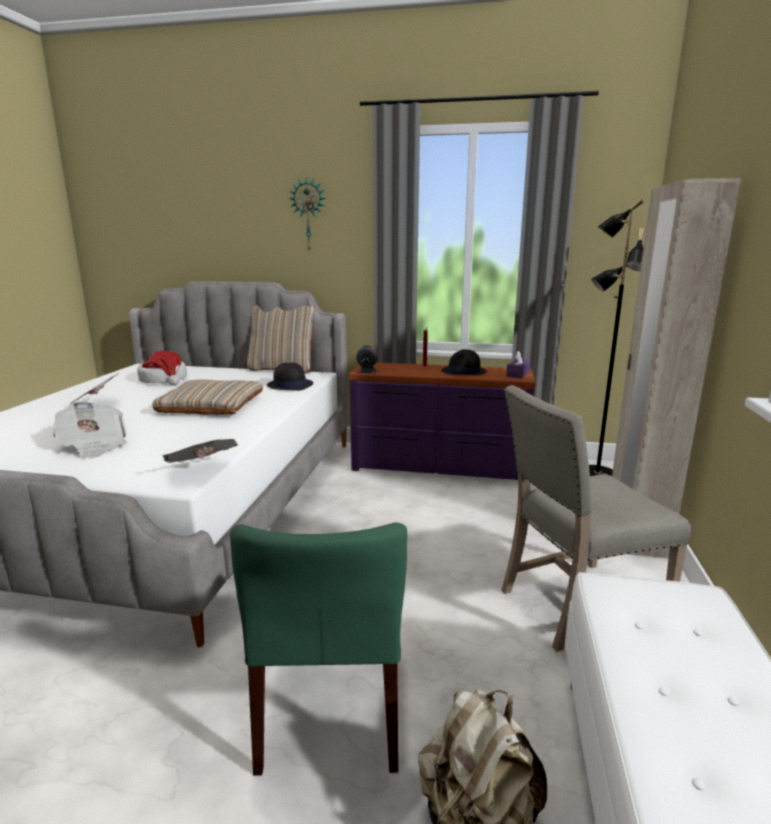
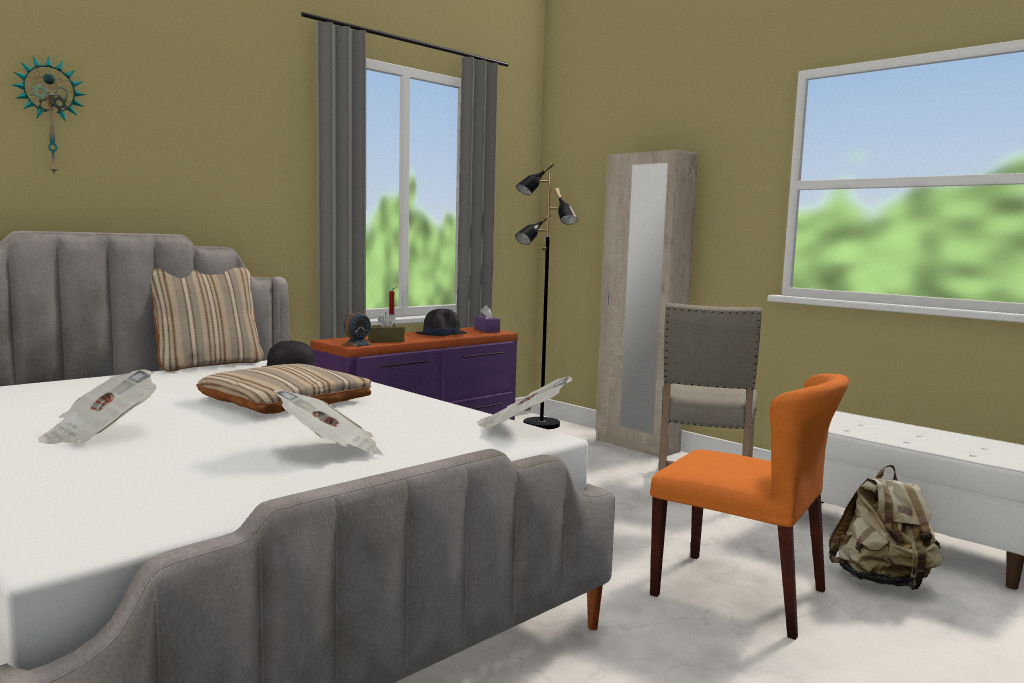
camera: 55 degrees left, 10 degrees down
(164, 380) = (75, 398): hat -> none
(308, 215) = (217, 141): wall clock -> wall clock (49, 117)
(332, 707) = (740, 593): green chair -> orange chair
(398, 371) = (386, 340): none -> brown tissue box

